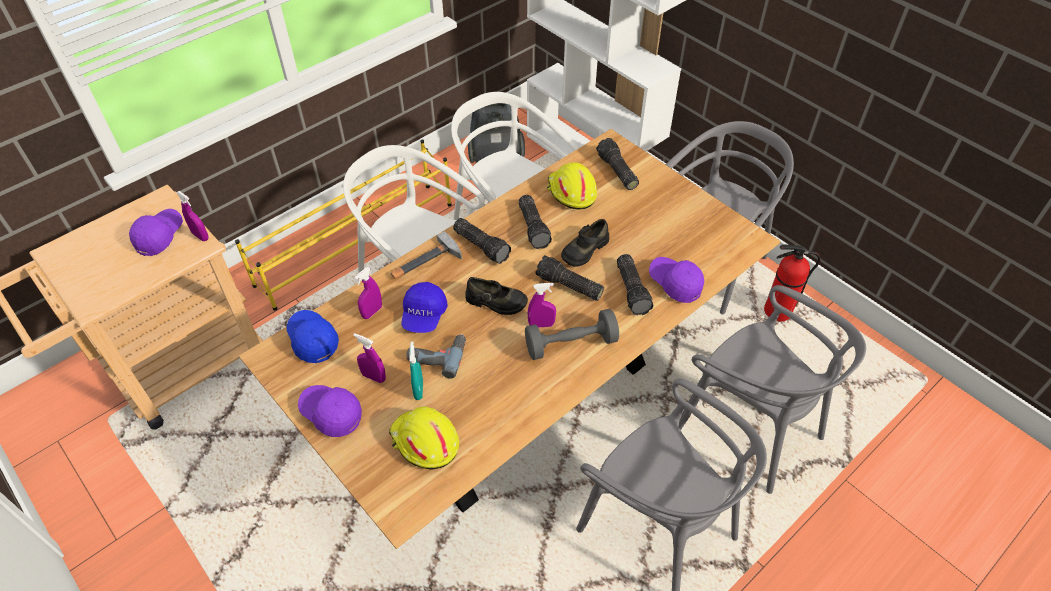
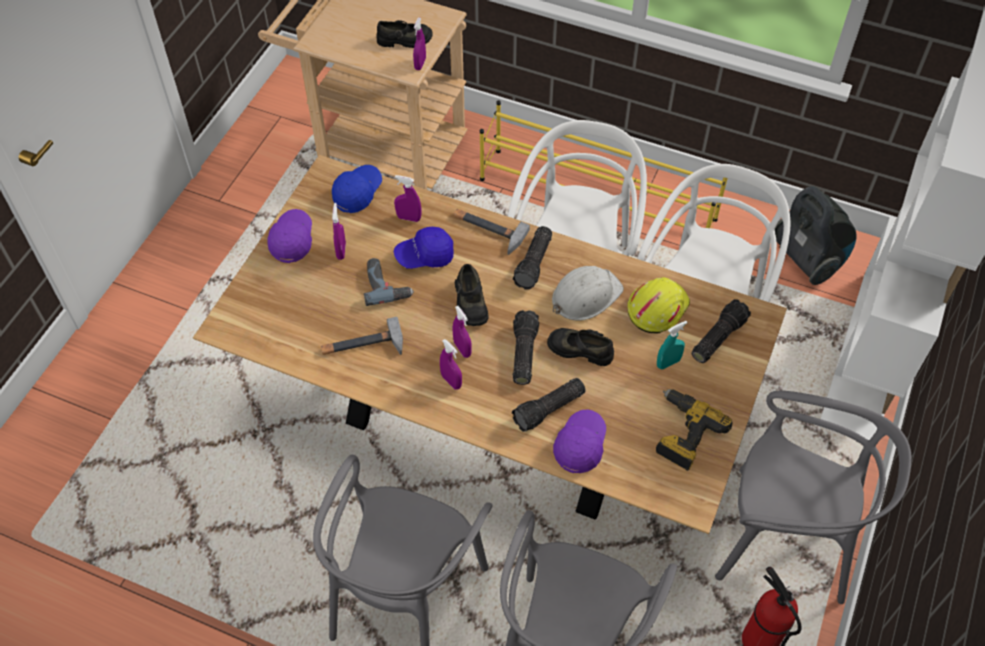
camera: 65 degrees right, 5 degrees up
(159, 236) = (404, 40): purple cap -> black shoe
(418, 390) = (343, 287): turquoise spray bottle -> turquoise spray bottle (668, 363)
(424, 442) = (293, 314): yellow hard hat -> none
(495, 397) = (362, 346): none -> hammer
(534, 227) = (585, 296): flashlight -> white hard hat
(571, 344) = (451, 381): grey dumbbell -> purple spray bottle
(691, 222) = (683, 434): none -> power drill

